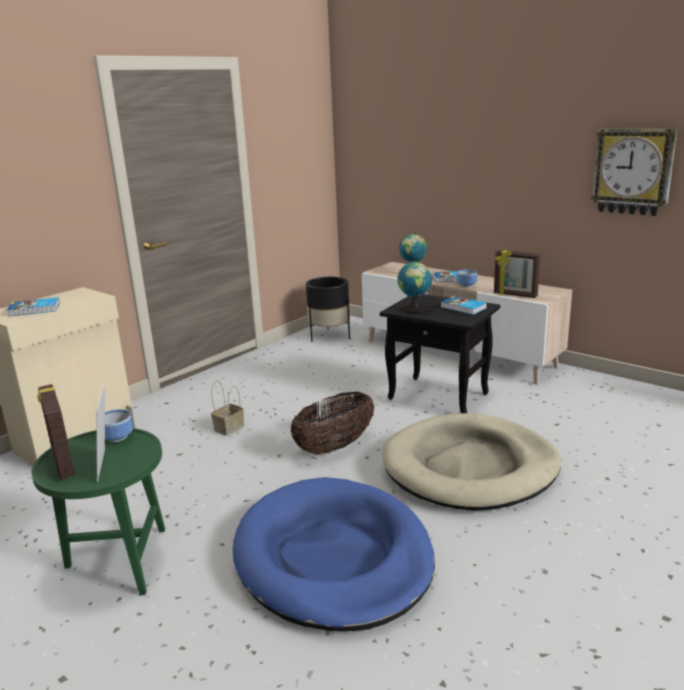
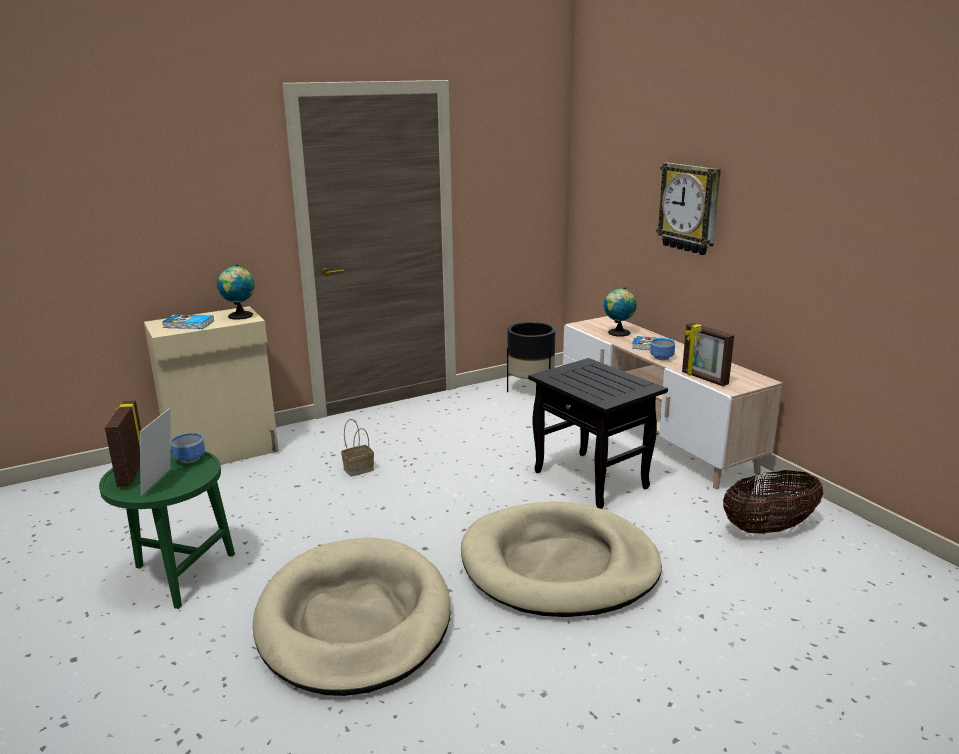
camera: 20 degrees right, 0 degrees up
(333, 557) = (354, 620): blue dog bed -> beige dog bed
(335, 446) = (441, 511): basket -> basket (768, 528)
(415, 309) = (567, 378): globe -> globe (240, 316)
(463, 308) = (621, 385): book -> none
(633, 171) = (858, 249): wall clock -> wall clock (690, 208)

